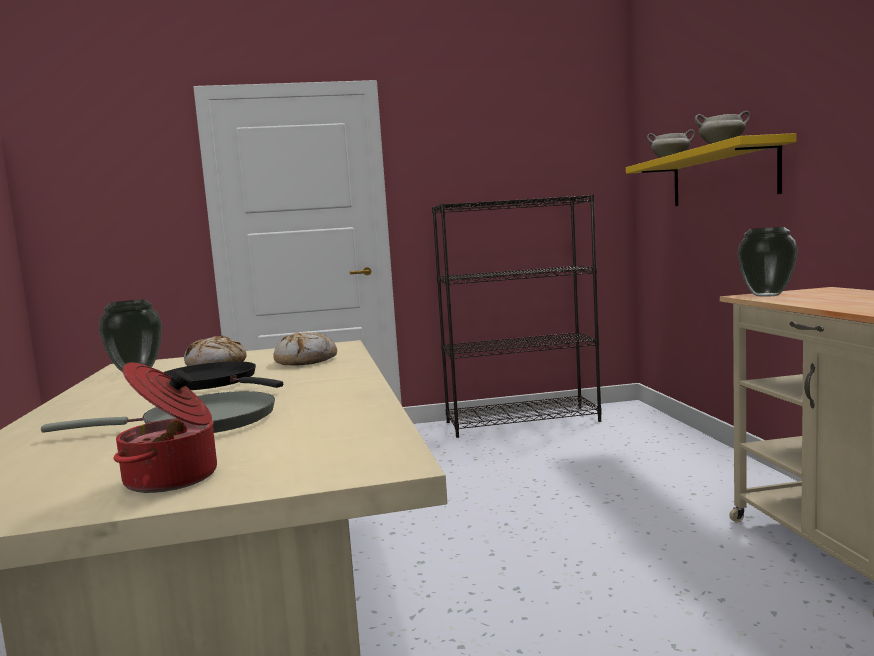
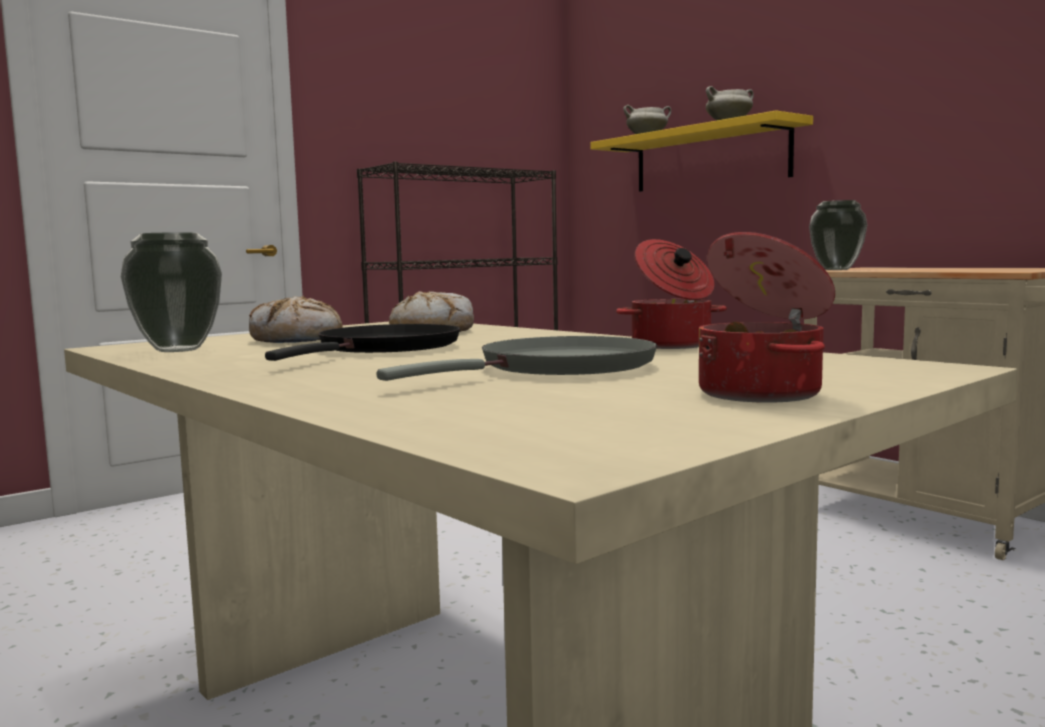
camera: 30 degrees left, 0 degrees up
(213, 383) = (384, 349): black frying pan -> black frying pan turned 105 degrees clockwise
(357, 399) = (671, 345): none -> cooking pot

